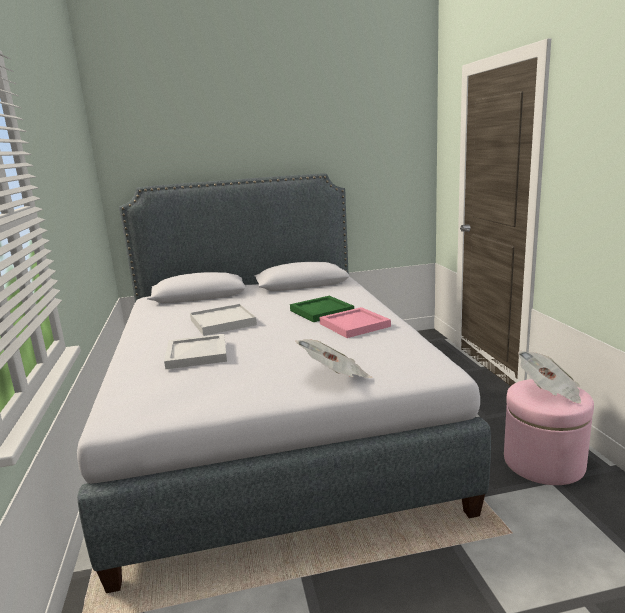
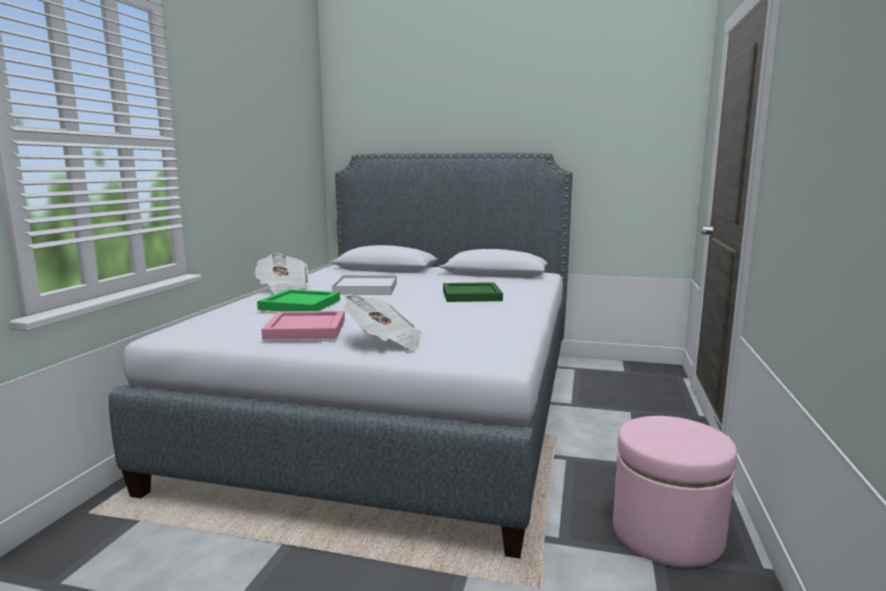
camera: 25 degrees right, 5 degrees down
(198, 353) = (301, 304): white tray -> green tray
(355, 325) = (483, 310): pink tray -> pink tray (307, 329)
(549, 391) = (677, 433): newspaper -> newspaper (283, 288)

